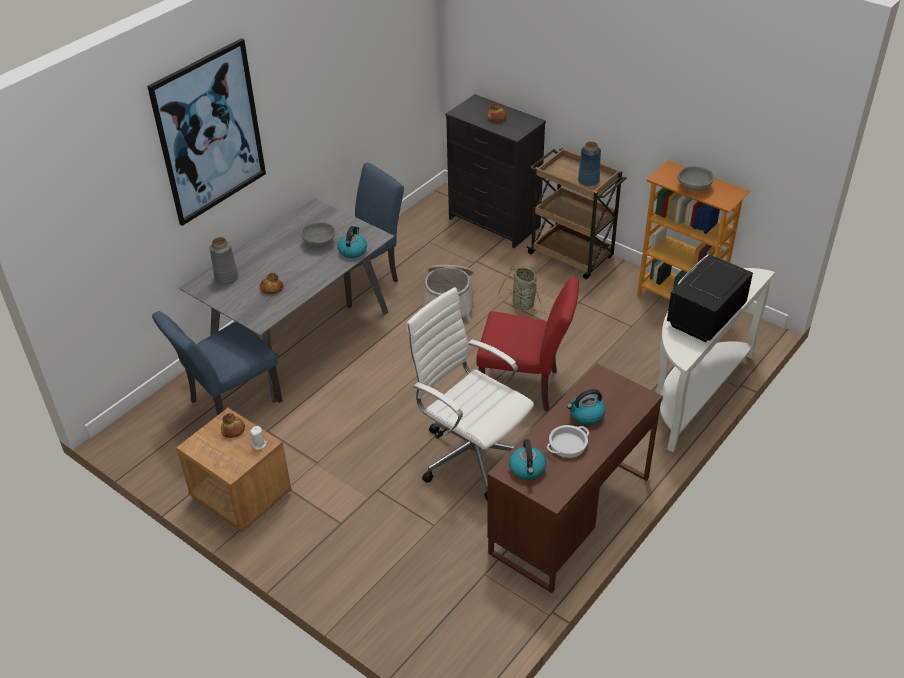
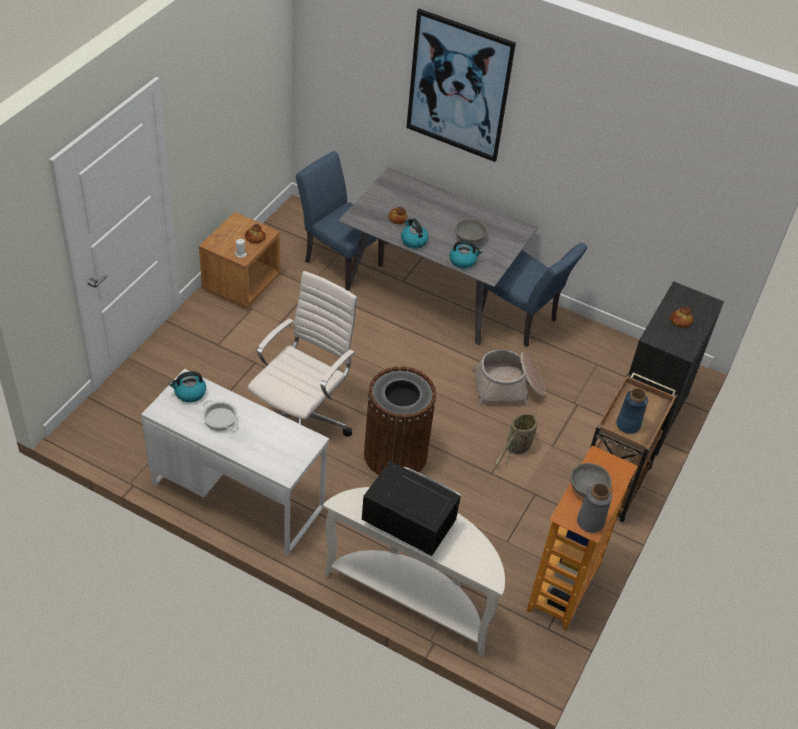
camera: 75 degrees right, 5 degrees up
(226, 277) = (407, 191): grey vase -> grey vase (590, 522)
(525, 387) = (395, 454): red chair -> brown trash can
(570, 514) = (238, 494): brown desk -> white desk
(586, 415) = (257, 431): kettle -> kettle (413, 241)

